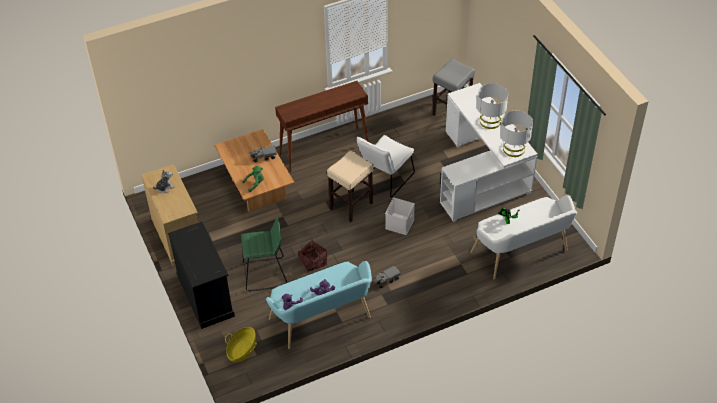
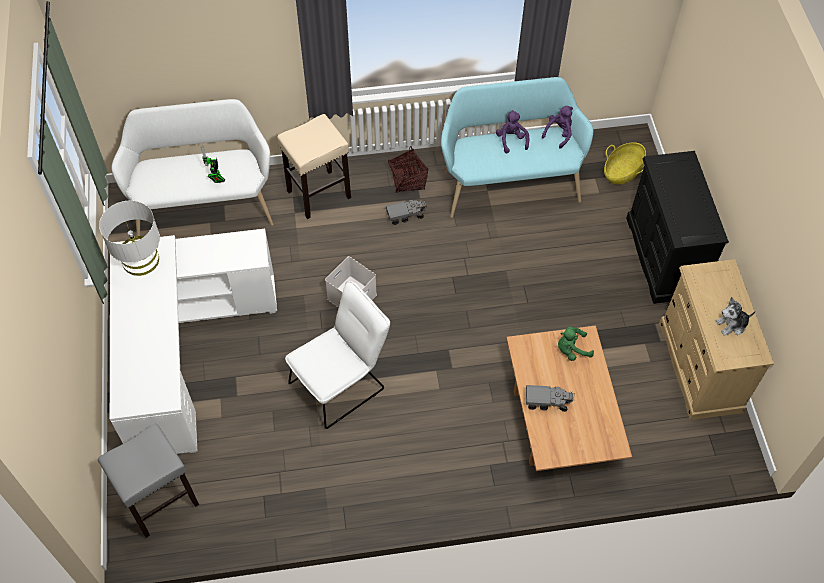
camera: 165 degrees left, 10 degrees up
(265, 274) = (573, 267): green stool -> none
(313, 262) = (499, 269): basket -> basket (407, 180)
(324, 149) = (421, 478): brown console table -> none
(351, 205) = (413, 348): beige stool -> beige stool (318, 195)
(490, 121) = (144, 324): white table lamp -> none

